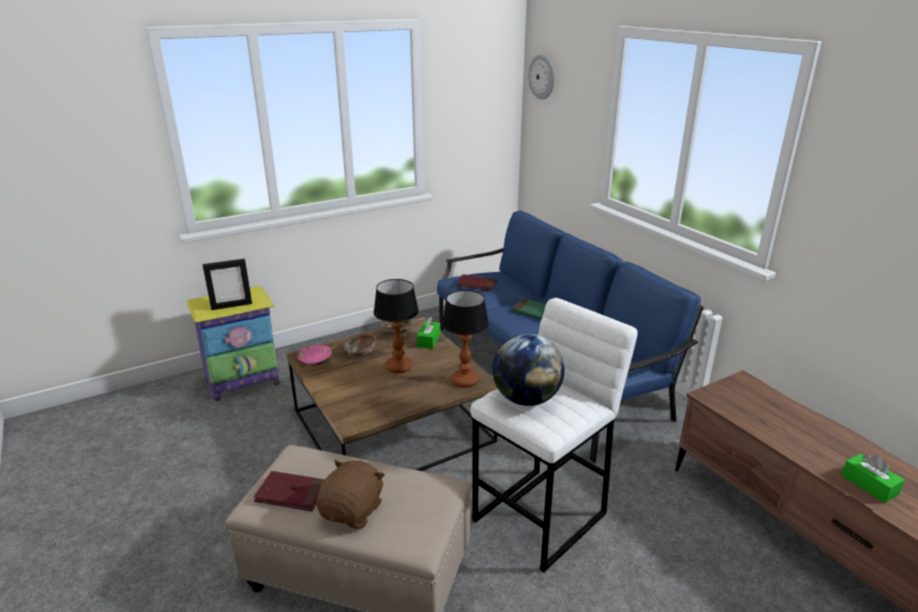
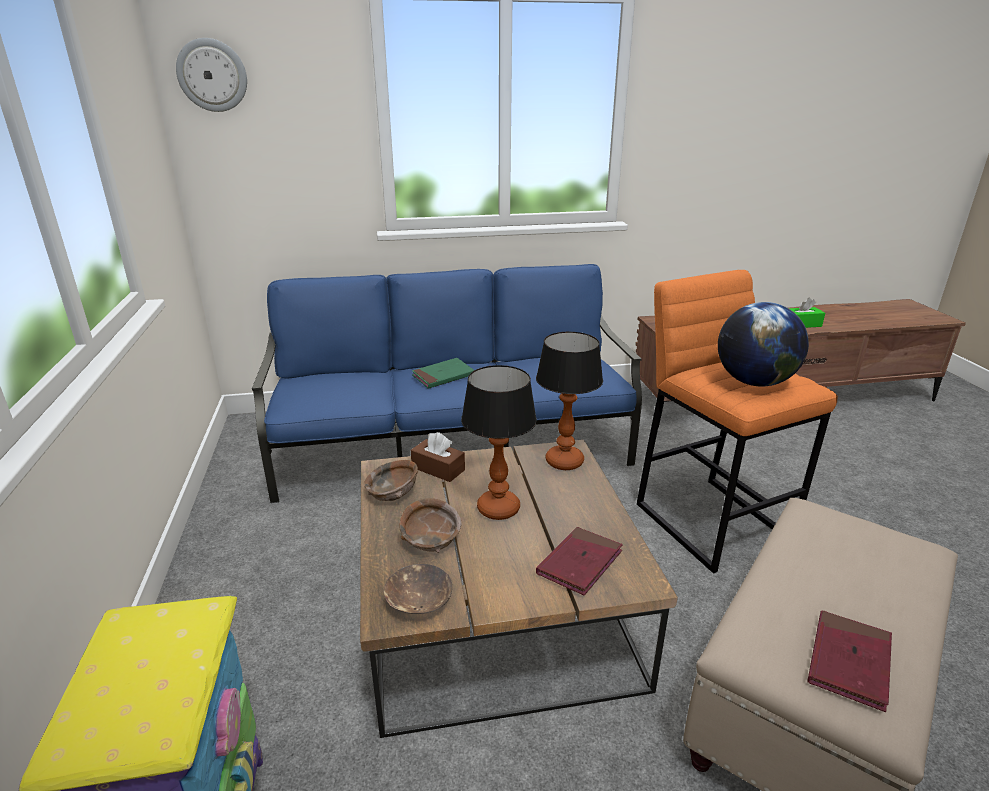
camera: 70 degrees left, 0 degrees up
(231, 305) = (177, 669): picture frame -> none
(315, 360) = (418, 600): pink bowl -> brown bowl
(353, 511) = (876, 597): brown plush toy -> none
(429, 340) = (438, 469): green tissue box -> brown tissue box
(476, 284) = (327, 394): red book -> red book (579, 563)
(541, 515) = (709, 520): white stool -> orange stool

